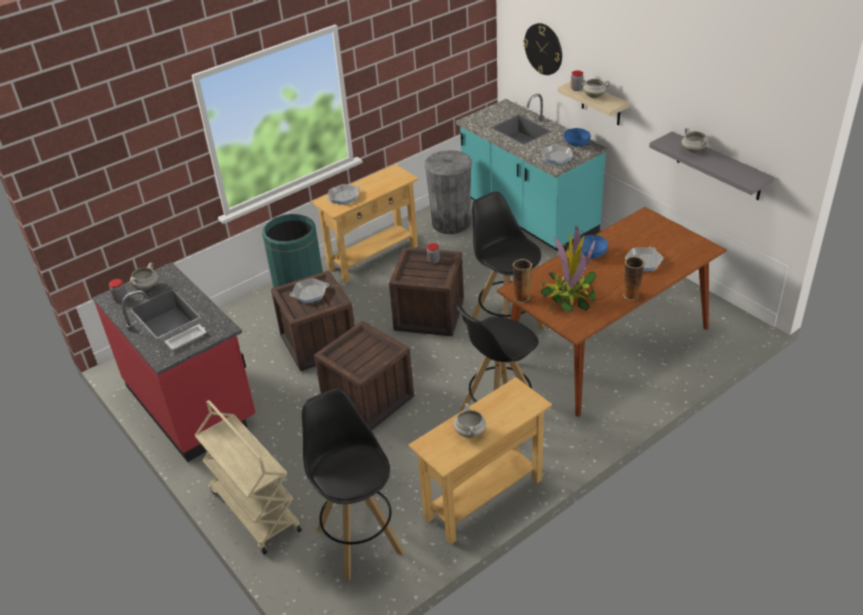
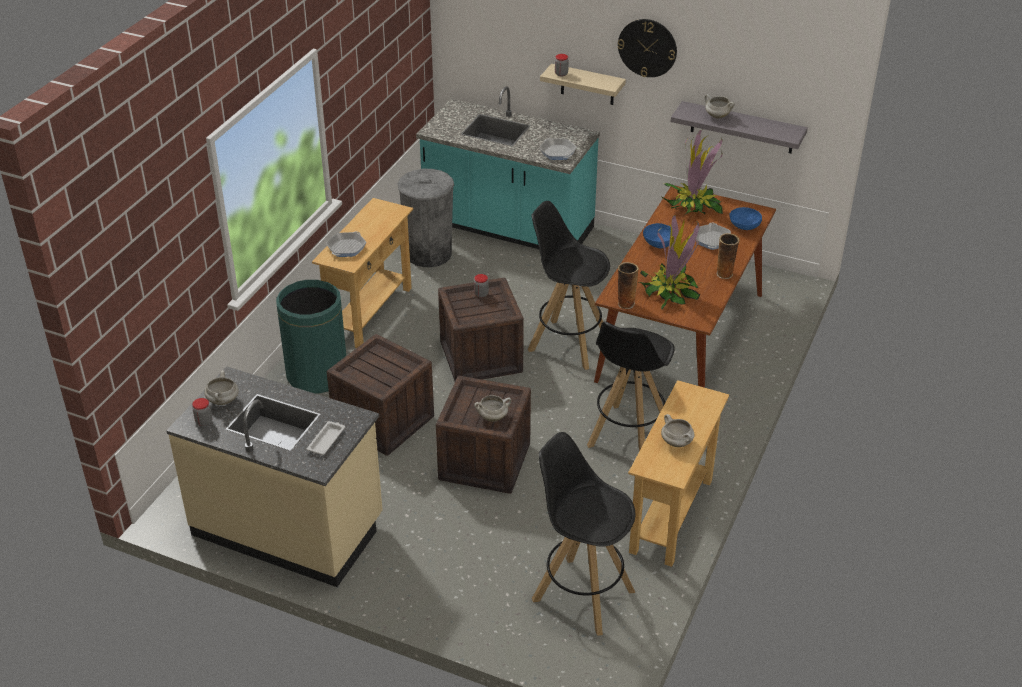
camera: 30 degrees left, 0 degrees up
(192, 403) = (289, 526): red counter -> beige counter
(254, 510) = (452, 607): beige cart -> none
(310, 293) = (374, 364): frying pan -> none
(543, 49) = (503, 36): wall clock -> wall clock (647, 47)
(576, 144) = (566, 134): blue bowl -> blue bowl (744, 227)
(594, 96) = (586, 78): white cooking pot -> white cooking pot (493, 417)
(649, 228) = (692, 205): none -> potted plant

